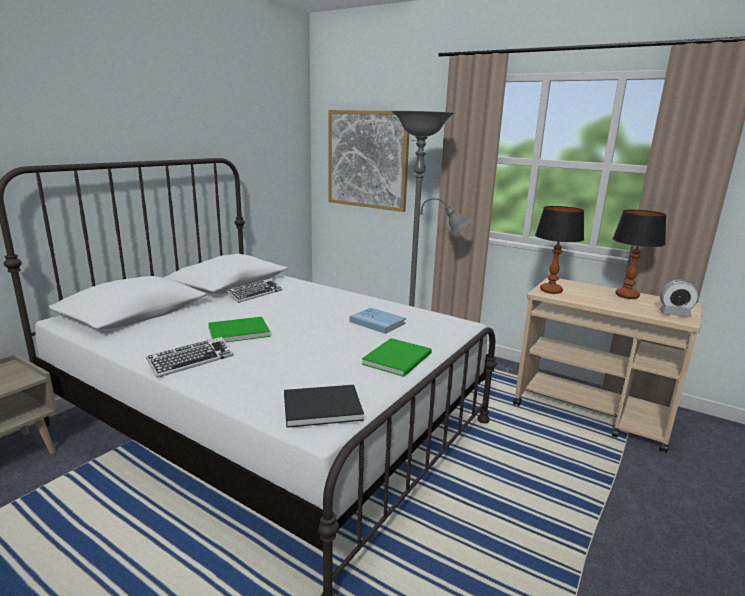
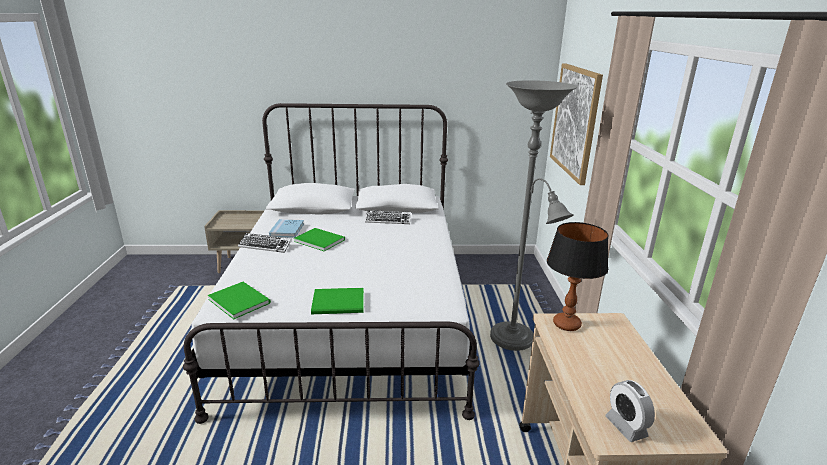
camera: 55 degrees right, 5 degrees up
(319, 406) = (239, 300): black book -> green book
(377, 322) = (396, 275): blue book -> blue book (287, 230)
(627, 296) = (641, 379): table lamp -> none

